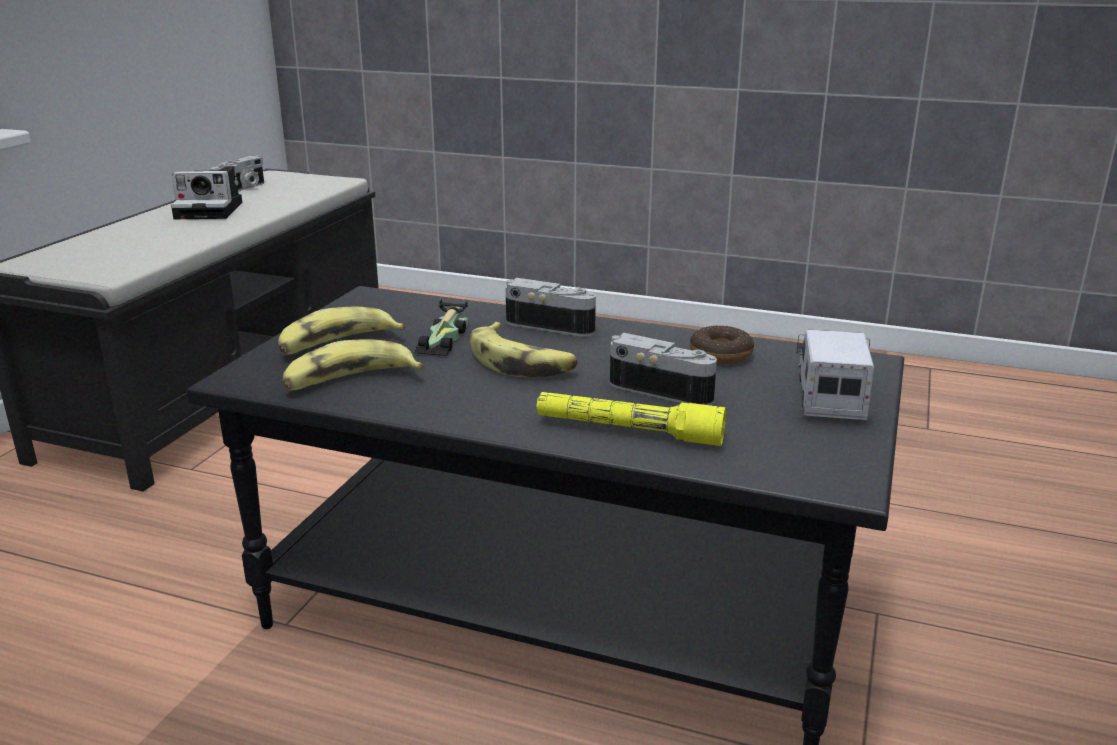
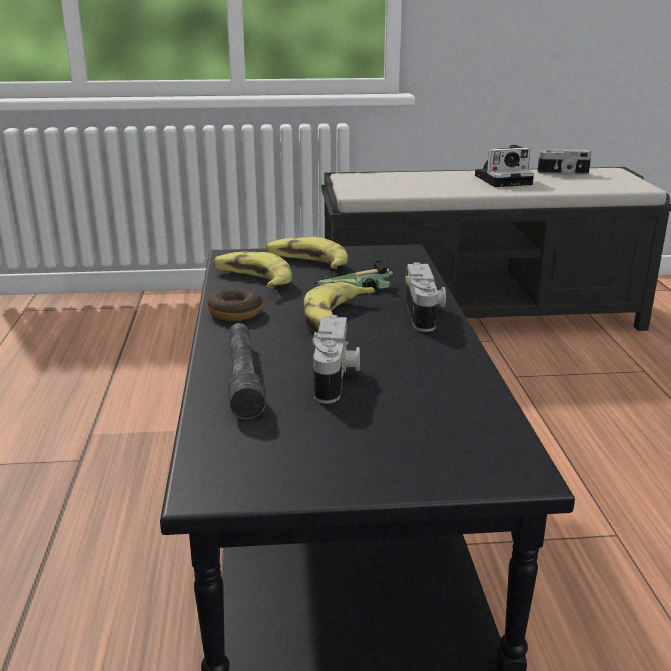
camera: 65 degrees right, 0 degrees up
(212, 210) = (505, 180): camera -> camera turned 75 degrees counterclockwise
(628, 431) = (243, 378): yellow flashlight -> grey flashlight
(720, 354) = (444, 390): donut -> donut (235, 313)
(830, 397) = (396, 459): toy truck -> none

